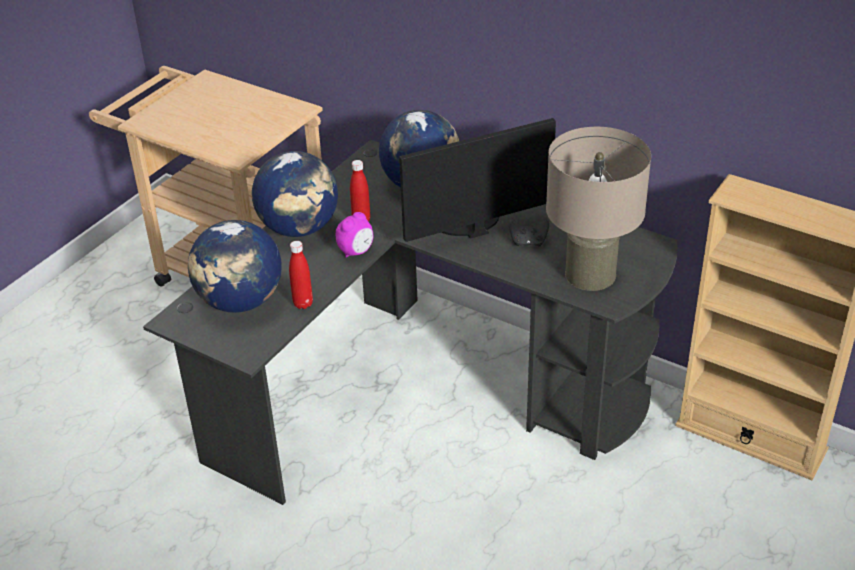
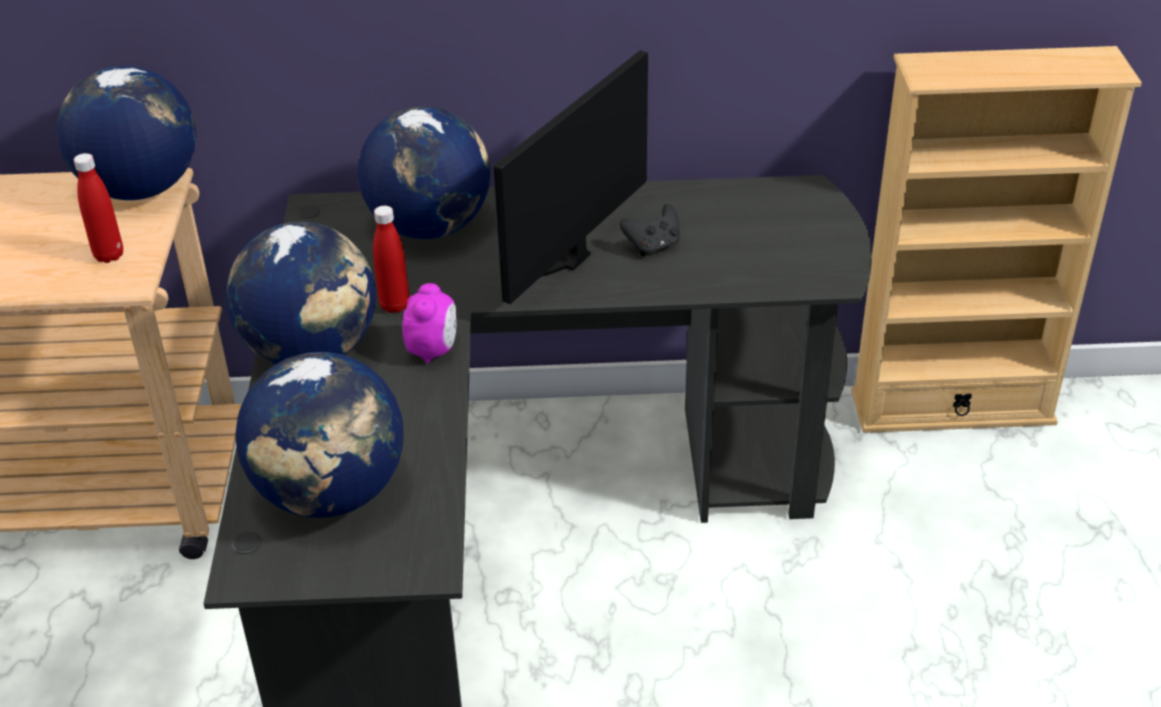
camera: 35 degrees left, 0 degrees up
(286, 109) = (140, 189): none -> globe
(303, 304) = (432, 454): red bottle -> red bottle (109, 255)
(590, 274) = (772, 255): beige table lamp -> none

